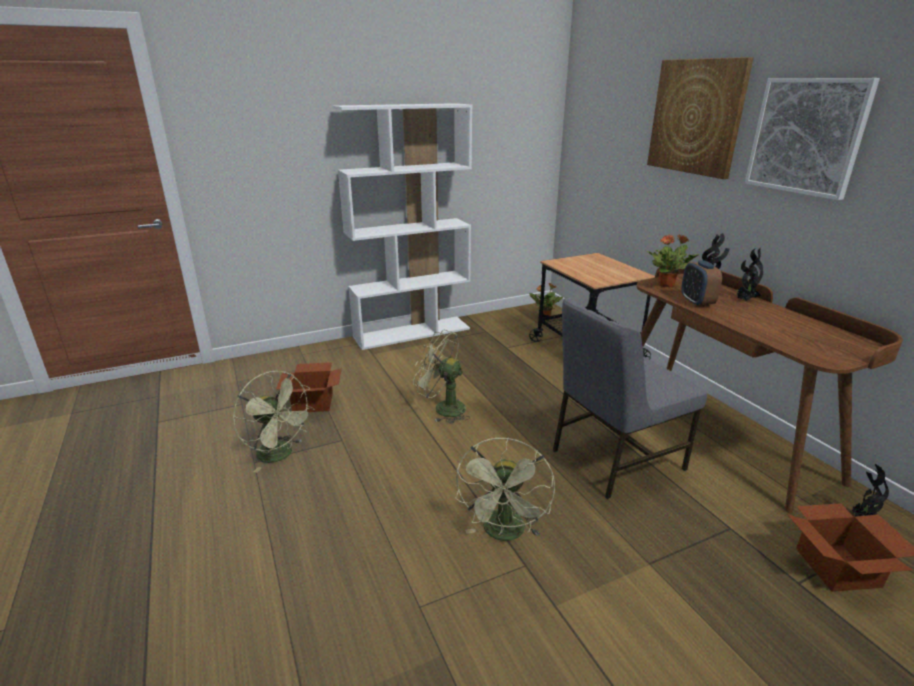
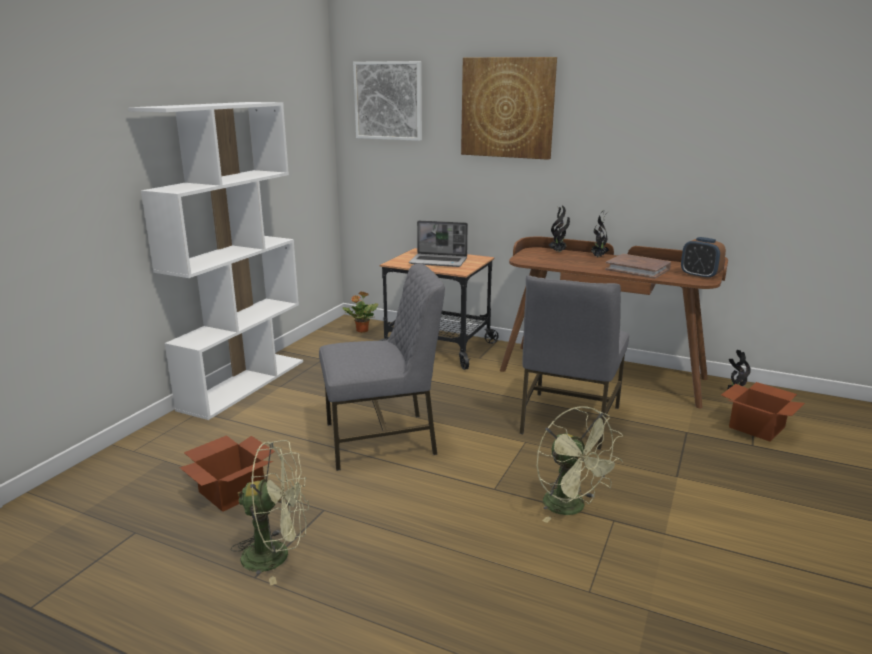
camera: 40 degrees left, 5 degrees down
(443, 408) = (382, 439): green fan -> grey chair
(595, 269) = (439, 261): none -> laptop
(666, 285) = (533, 258): potted plant -> none
(696, 302) = (574, 265): alarm clock -> alarm clock (700, 276)
(765, 324) = (638, 269): none -> brown book
(806, 136) = (616, 119): picture -> picture (388, 101)

